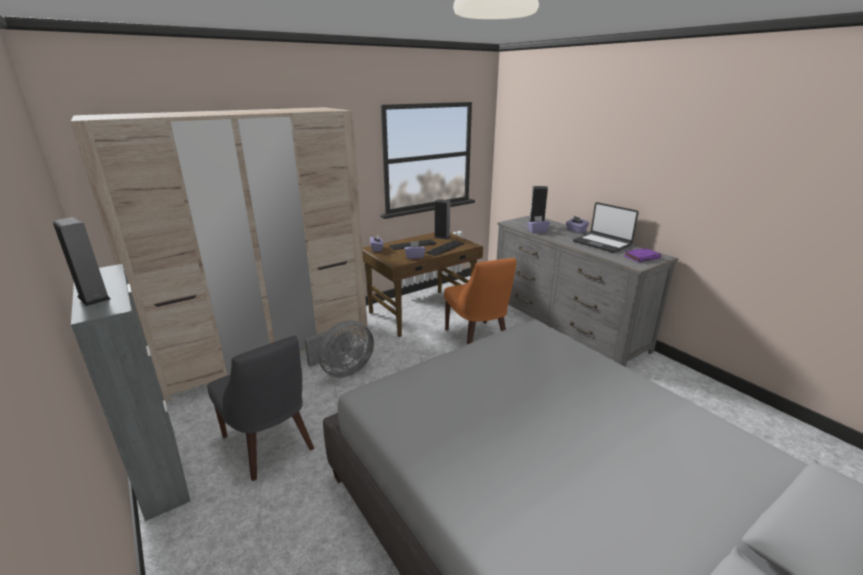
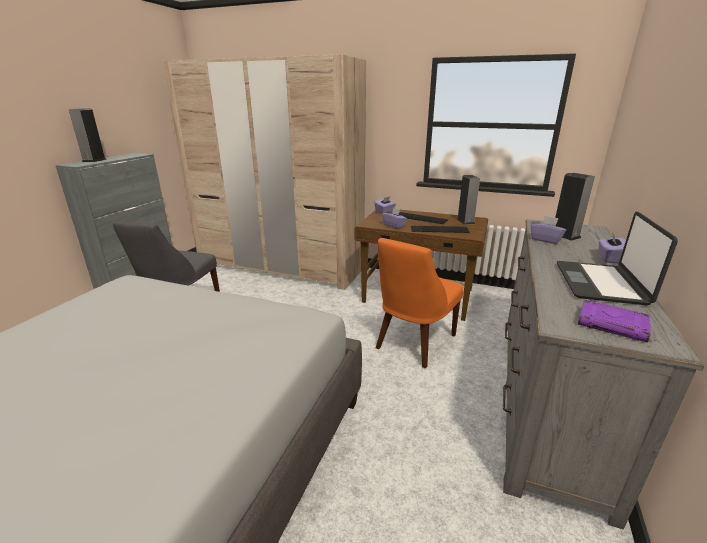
camera: 55 degrees right, 0 degrees up
(343, 371) = (285, 300): grey fan -> none

